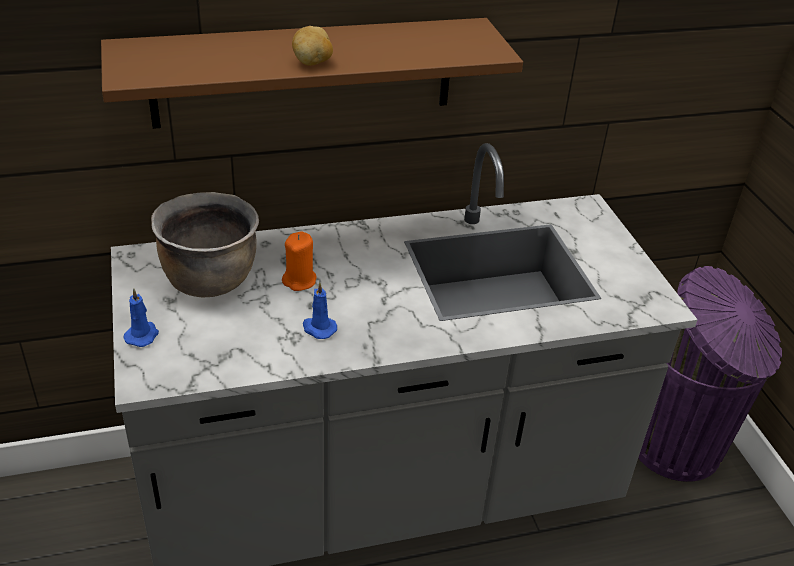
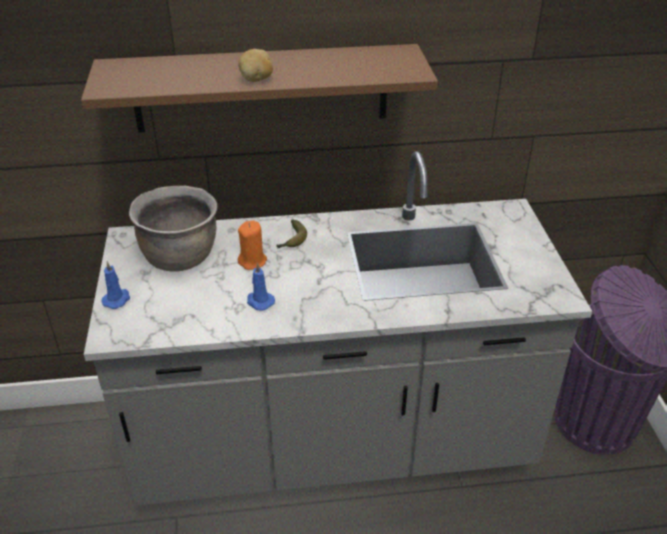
camera: 10 degrees right, 0 degrees up
(341, 253) = (292, 240): none -> banana

